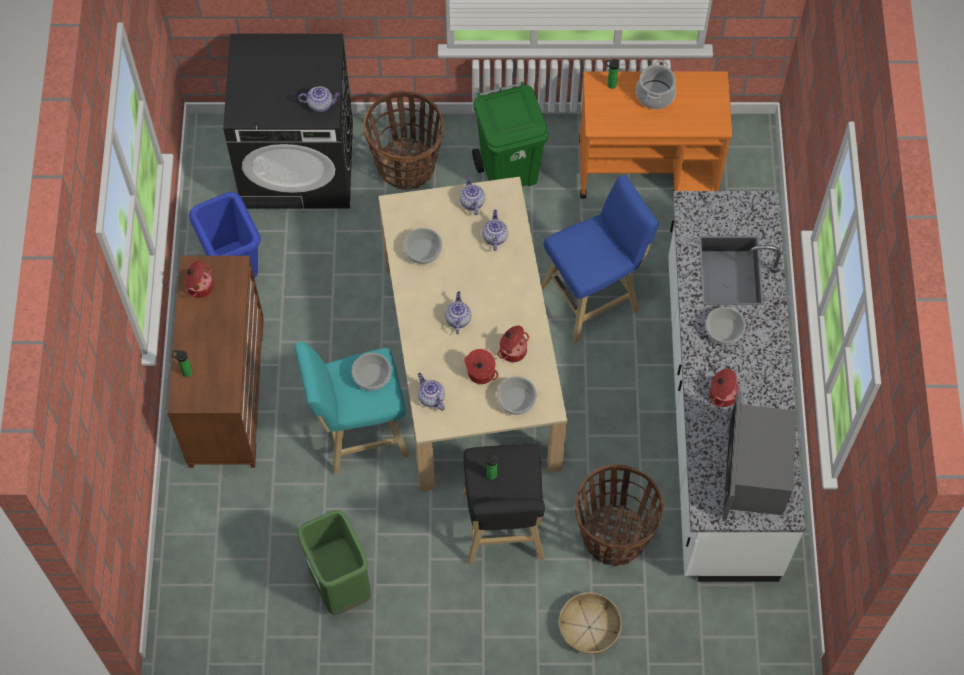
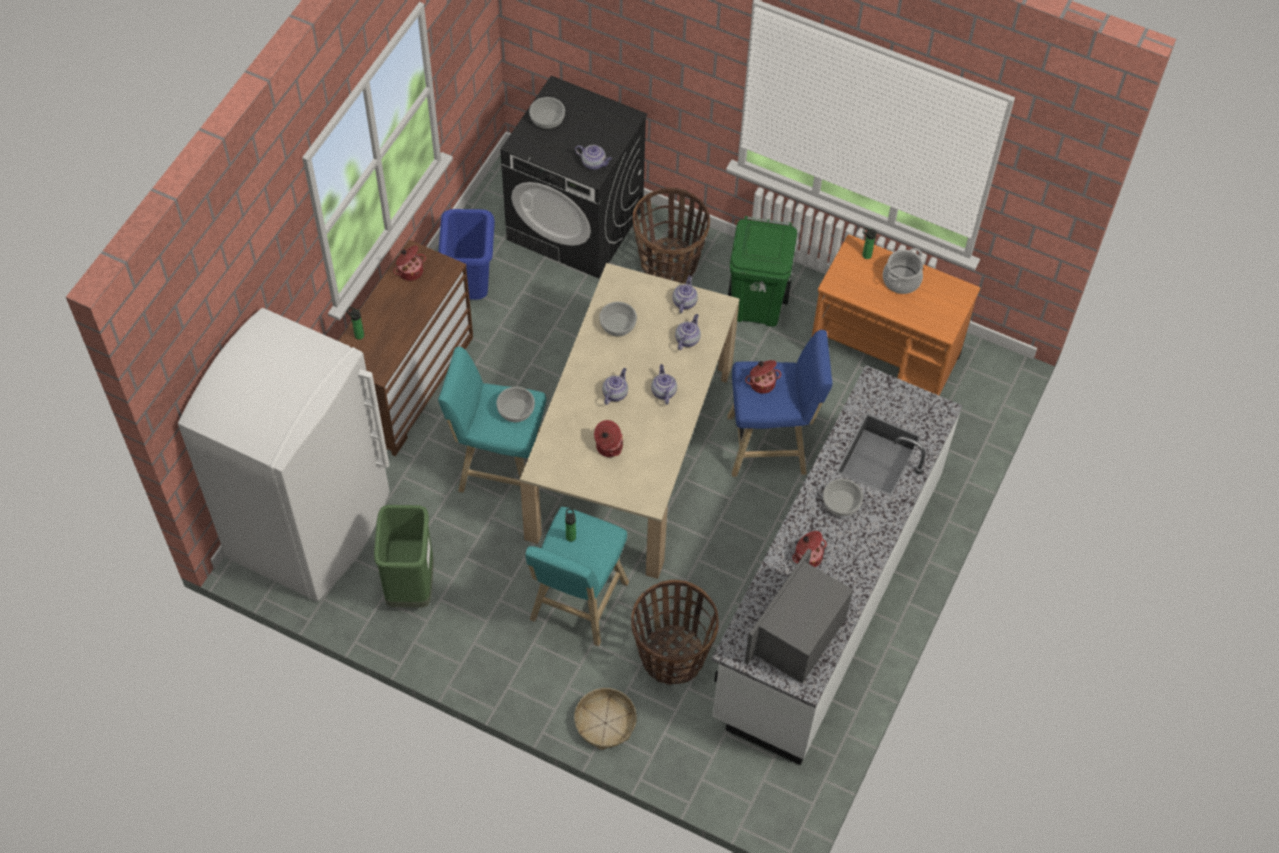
camera: 25 degrees right, 5 degrees down
(213, 572) = (311, 526): none -> white fridge
(430, 397) = (553, 447): teapot -> teapot (663, 391)
(503, 530) = (577, 605): black stool -> turquoise stool
(512, 350) = (647, 440): cooking pot -> cooking pot (762, 382)
(516, 400) = (626, 483): bowl -> bowl (548, 119)

